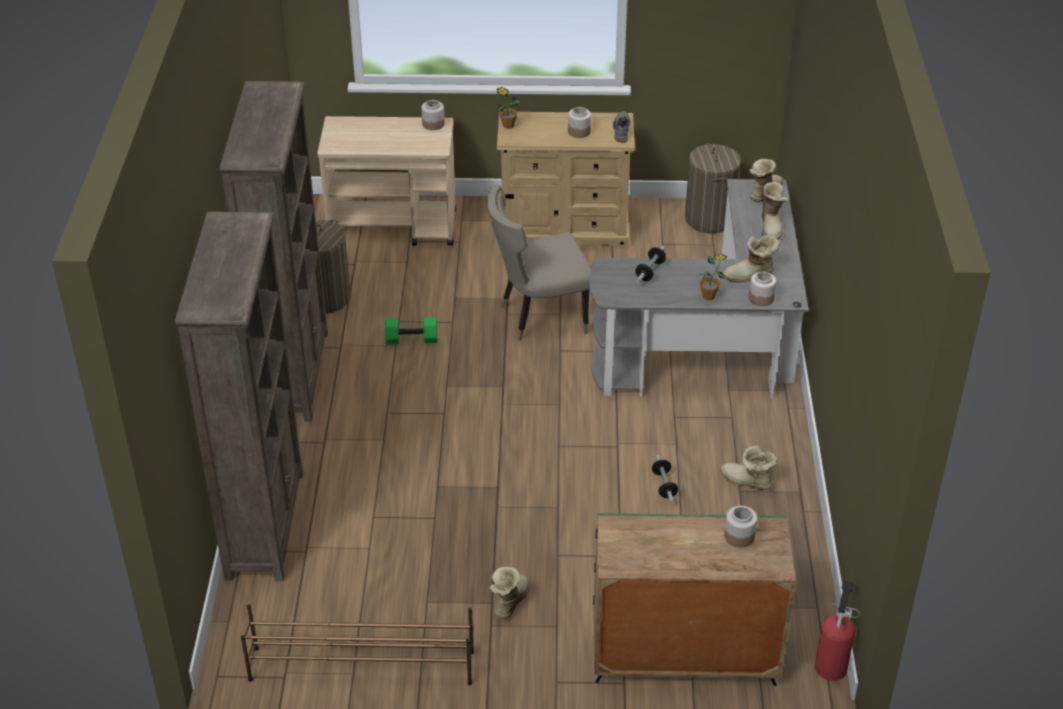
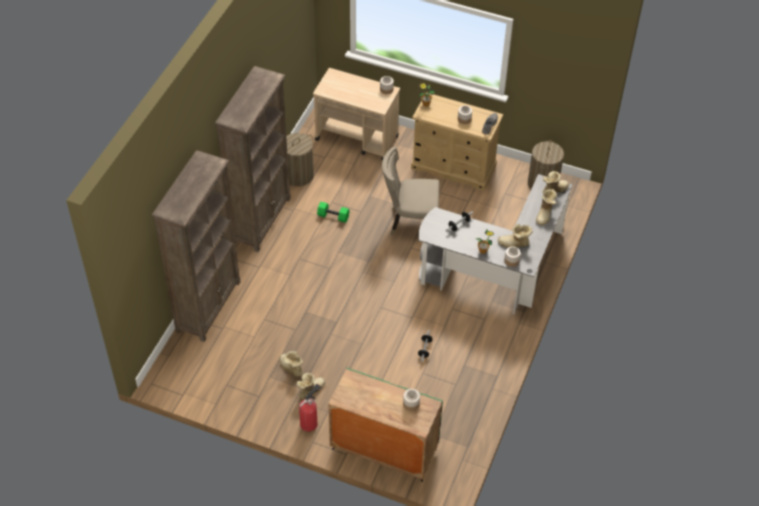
camera: 20 degrees right, 10 degrees up
(360, 665) = (221, 401): brown shoe rack -> none
(747, 482) = (471, 361): boot -> boot (291, 368)
(831, 665) = (457, 480): fire extinguisher -> fire extinguisher (310, 423)

